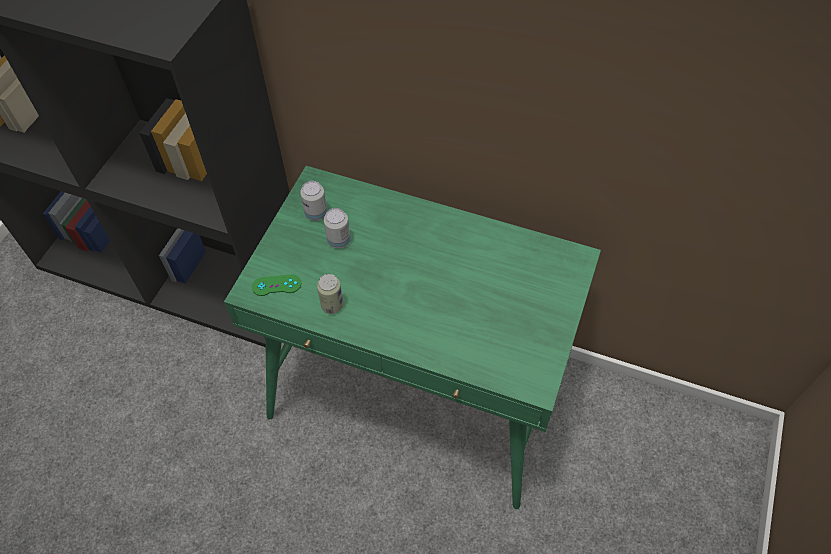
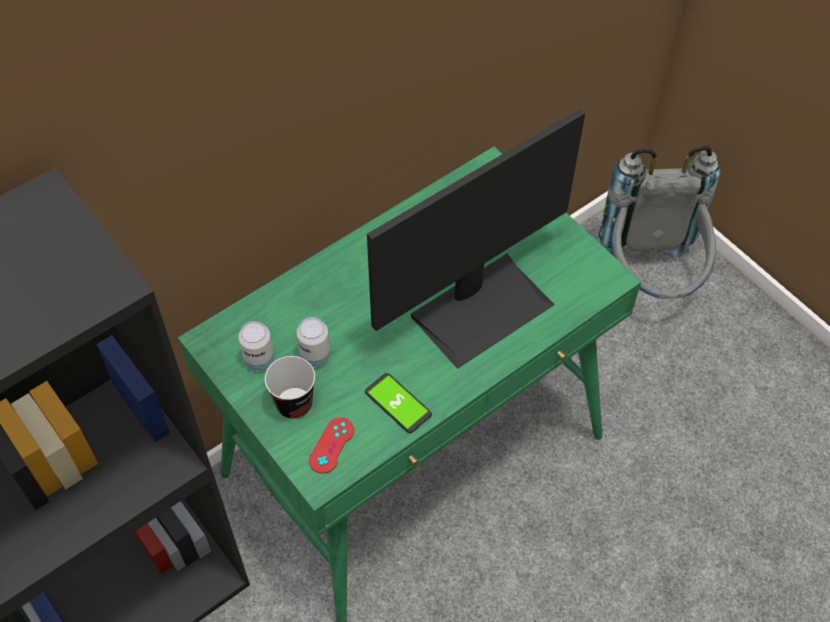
camera: 60 degrees left, 0 degrees up
(276, 285) = (331, 445): green game controller -> red game controller
(295, 249) = (294, 404): none -> cup
(332, 305) = (398, 403): can -> phone
(446, 314) = (481, 307): none -> monitor
(687, 474) = (650, 279): none -> grey backpack

